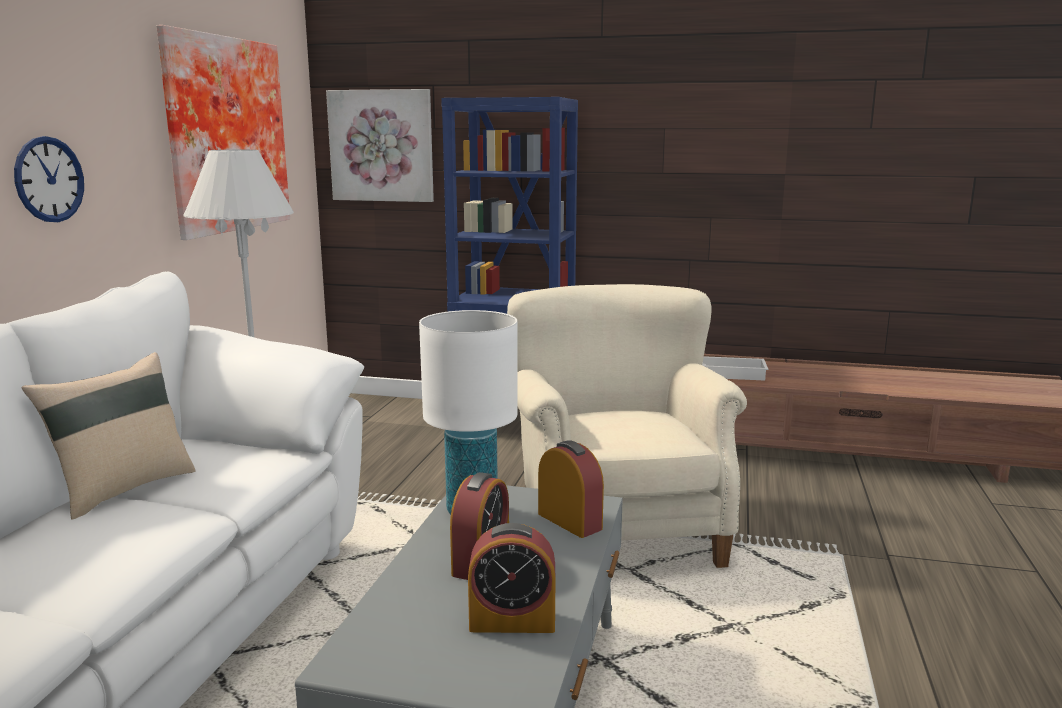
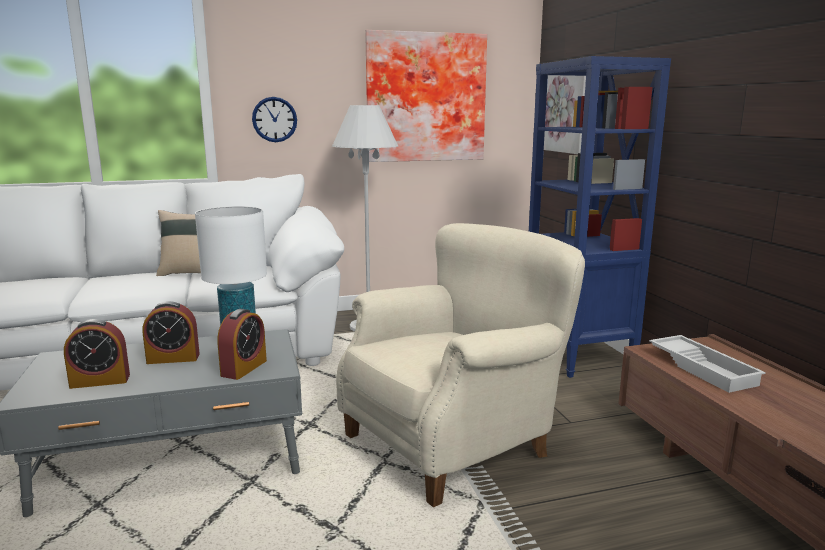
camera: 60 degrees right, 0 degrees up
(512, 621) = (100, 381): alarm clock -> alarm clock turned 75 degrees counterclockwise

